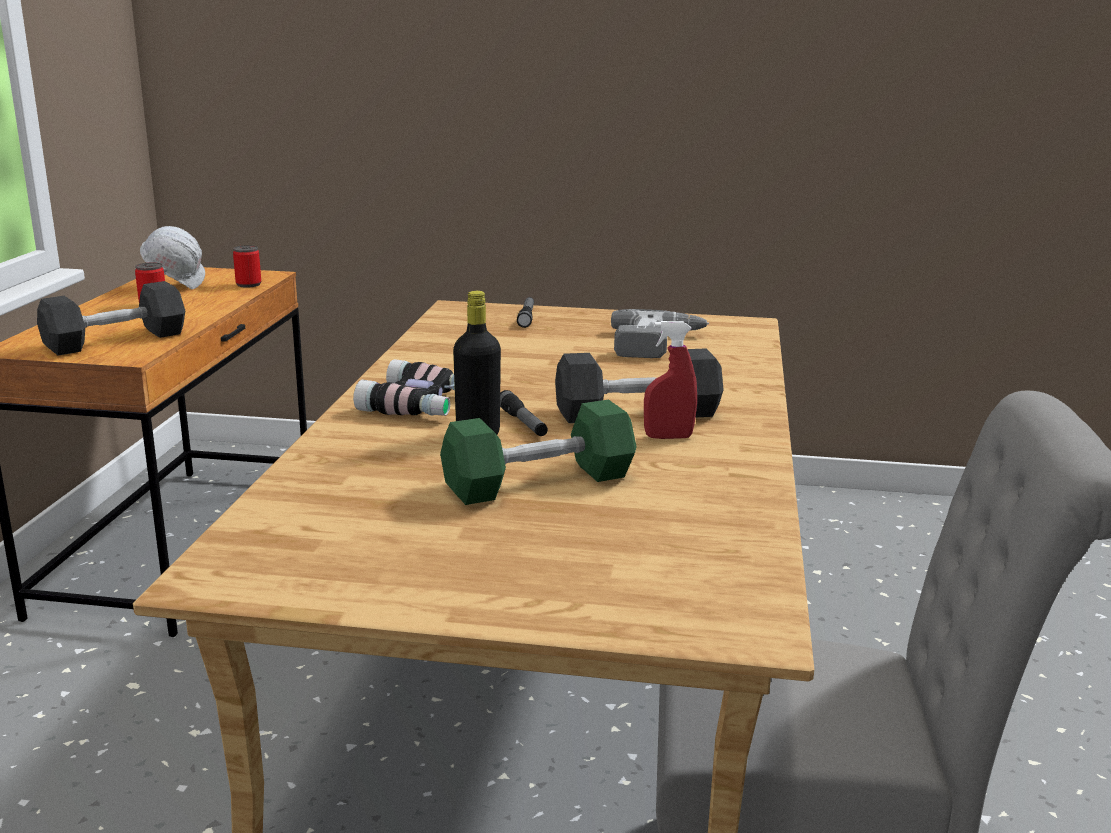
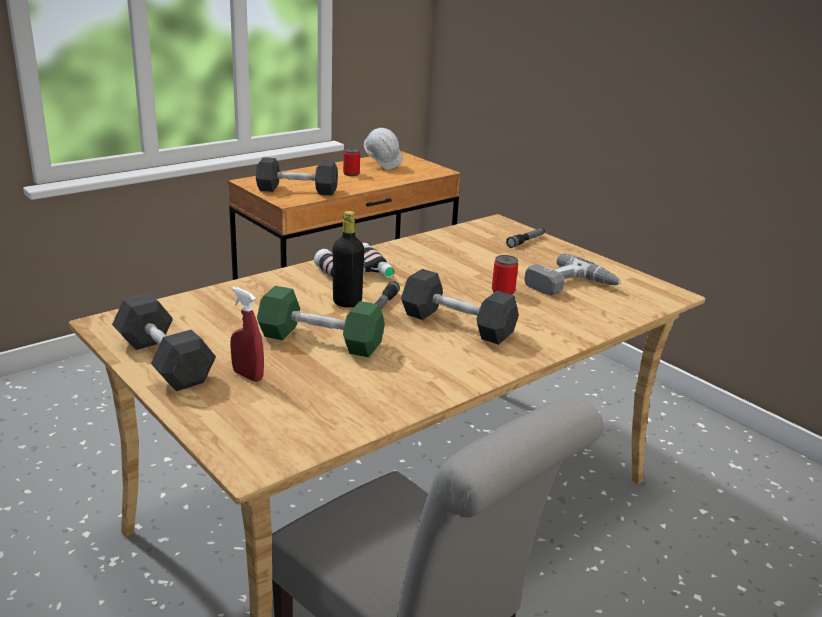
camera: 40 degrees right, 5 degrees up
(248, 284) = (419, 174): can -> can (503, 291)
(403, 584) = (164, 361): none -> grey dumbbell
(668, 437) = (443, 345): red spray bottle -> red spray bottle (248, 375)

